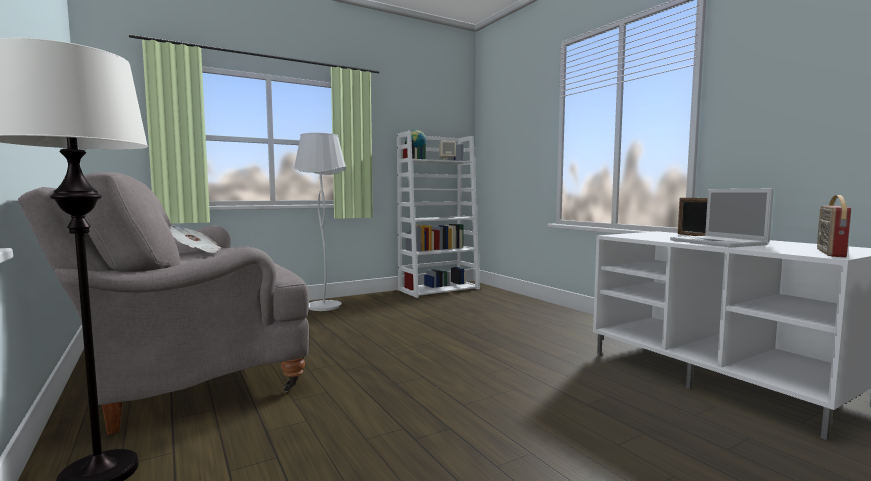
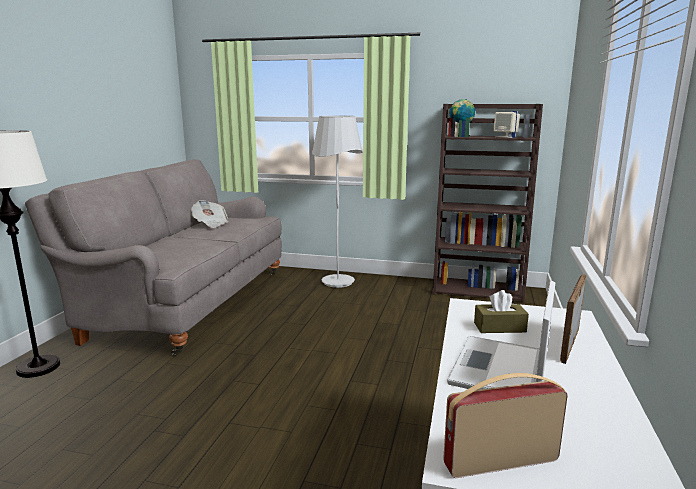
camera: 45 degrees right, 10 degrees up
(439, 289) = (478, 290): white bookcase -> brown bookcase
(659, 237) = (499, 327): none -> brown tissue box

